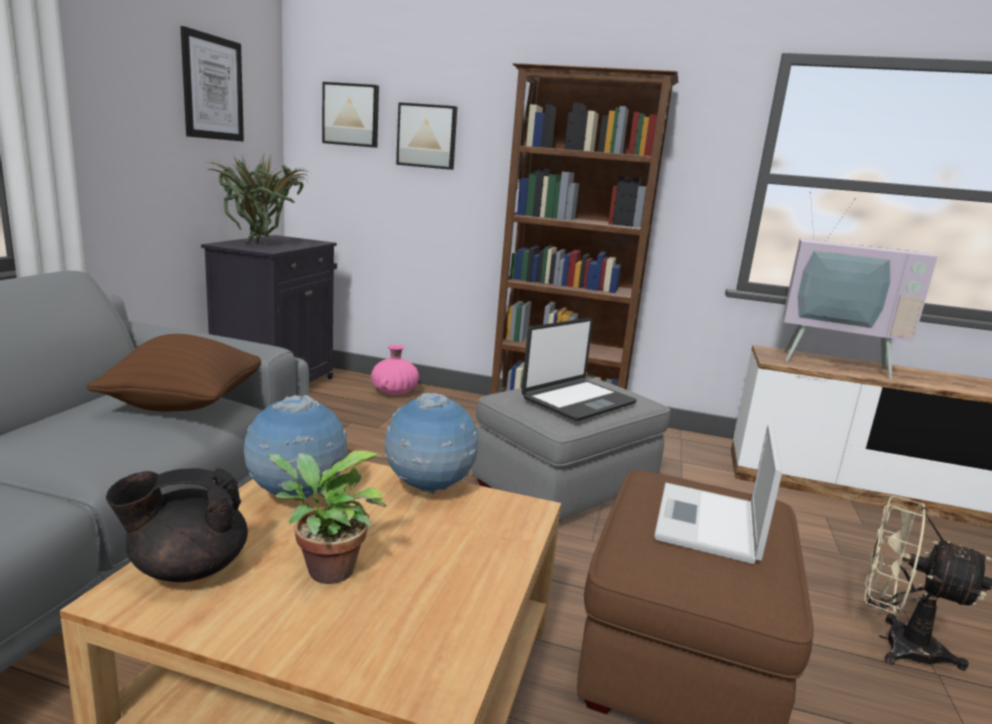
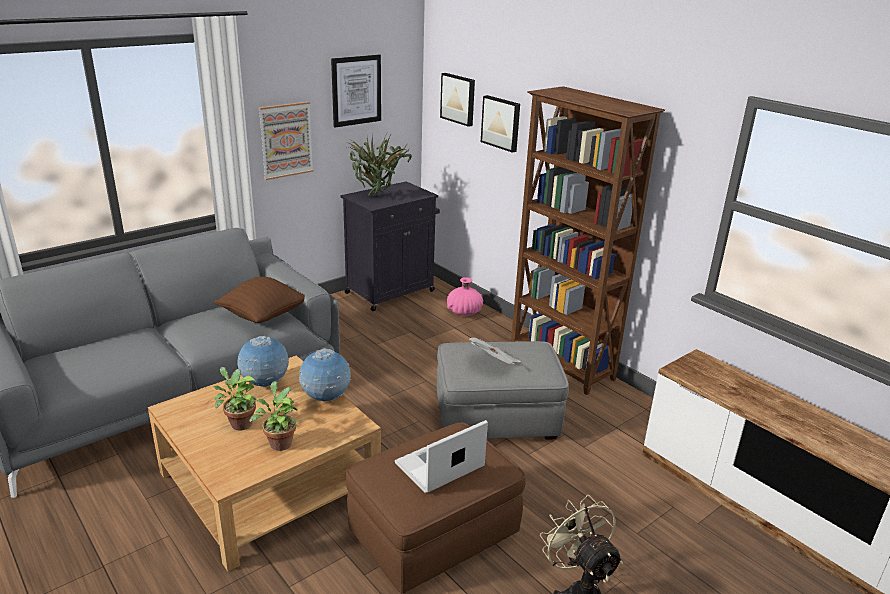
camera: 35 degrees right, 10 degrees up
(121, 141) = (286, 140): none -> picture
(187, 568) = (196, 404): black teapot -> none
(442, 575) = (279, 442): none -> potted plant
(577, 401) = (494, 363): laptop -> newspaper
(835, 362) = (740, 385): television -> none

